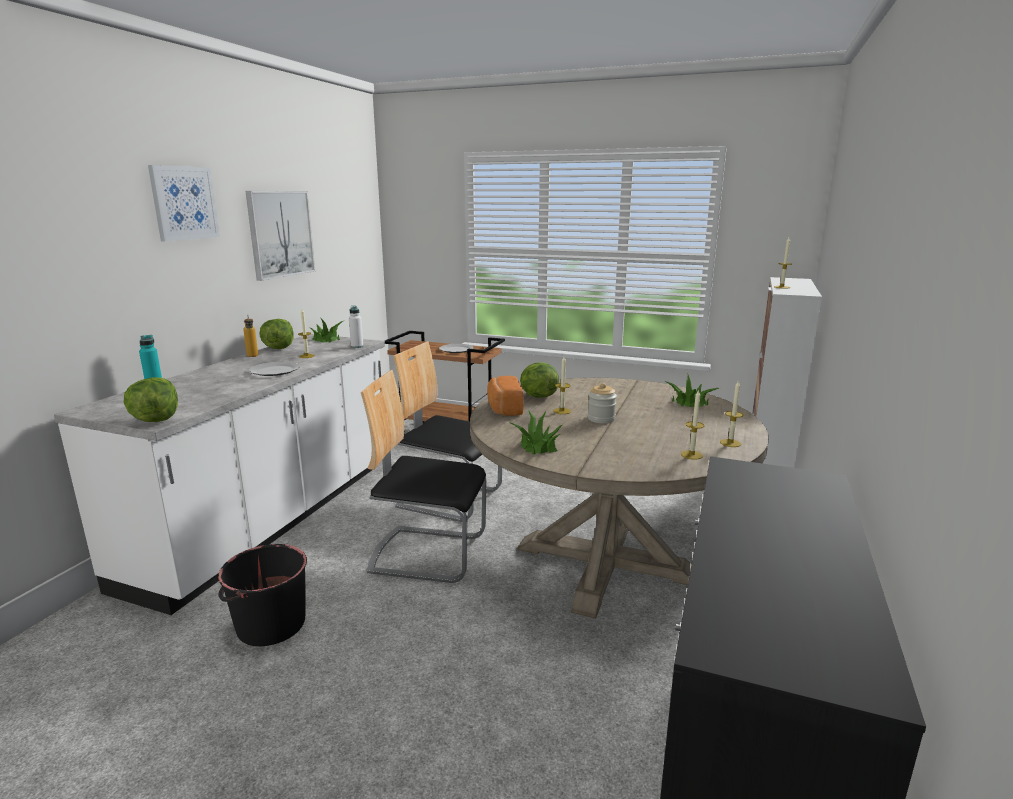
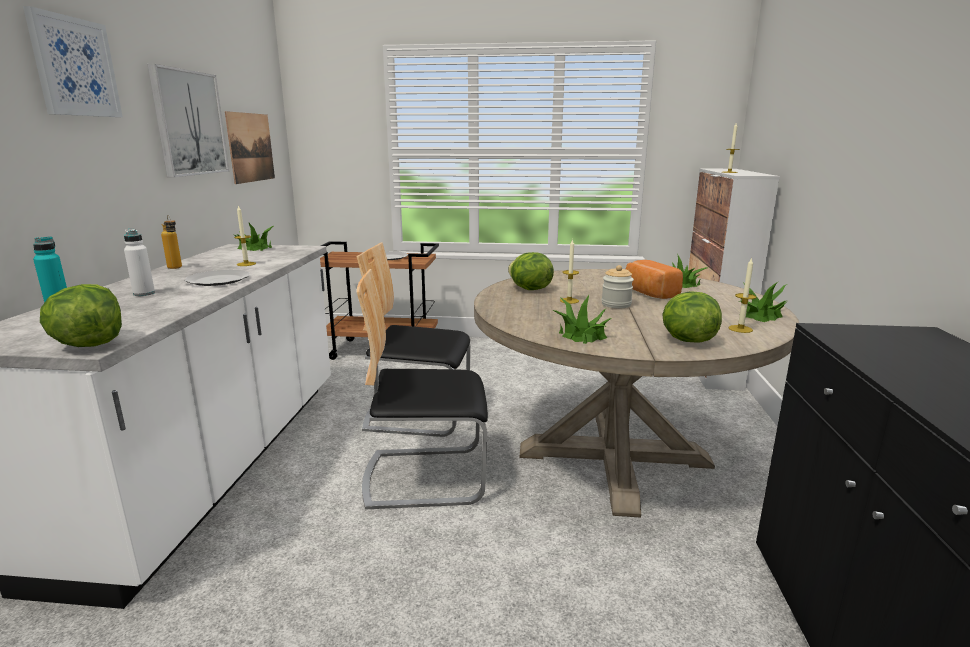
camera: 15 degrees left, 0 degrees up
(270, 625) = (271, 595): black bucket -> none
(278, 348) = (202, 258): lettuce -> lettuce (686, 340)
(340, 247) = (251, 147): none -> picture
(357, 346) = (299, 252): white bottle -> white bottle (144, 293)
(504, 408) = (506, 303): bread -> bread (649, 293)
(730, 443) = (761, 315): candle -> potted plant

